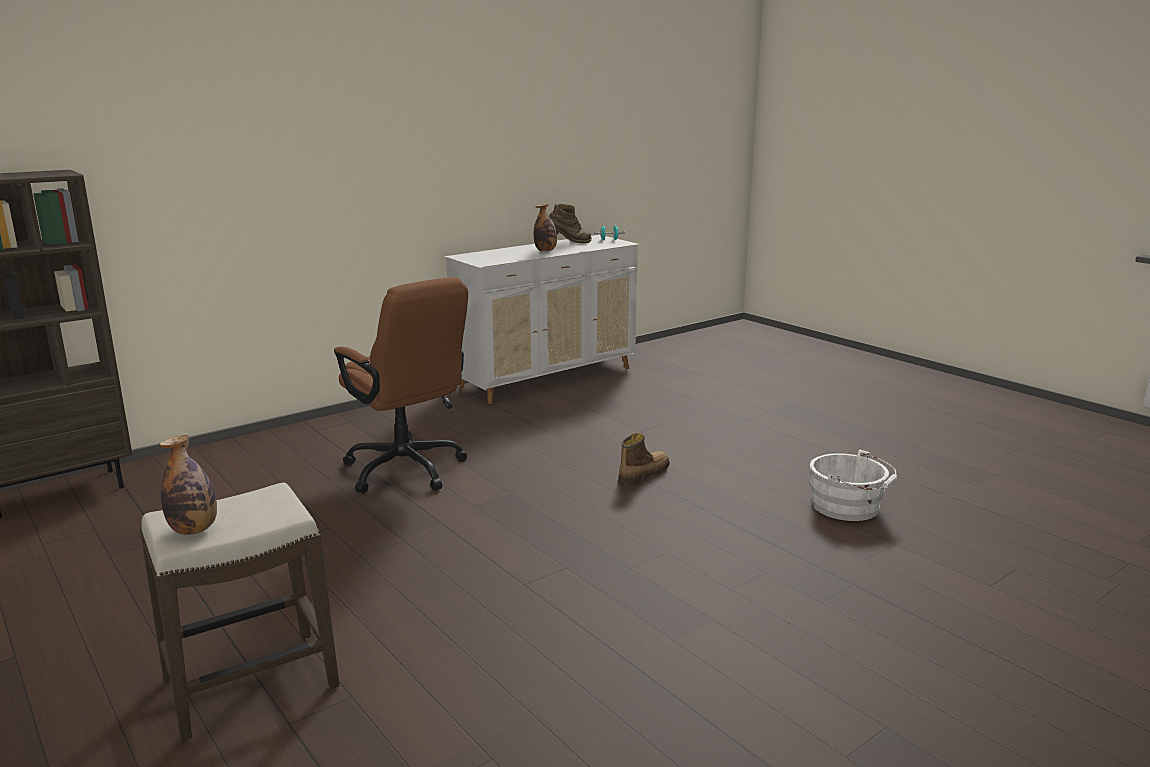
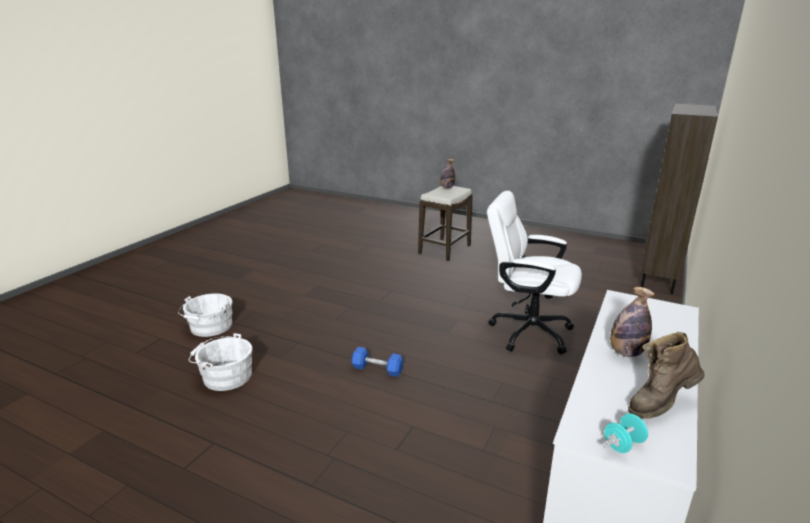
camera: 155 degrees right, 5 degrees up
(408, 472) = (526, 332): brown office chair -> white office chair
(643, 475) = (377, 369): boot -> blue dumbbell
(904, 586) = (210, 327): none -> white bucket

